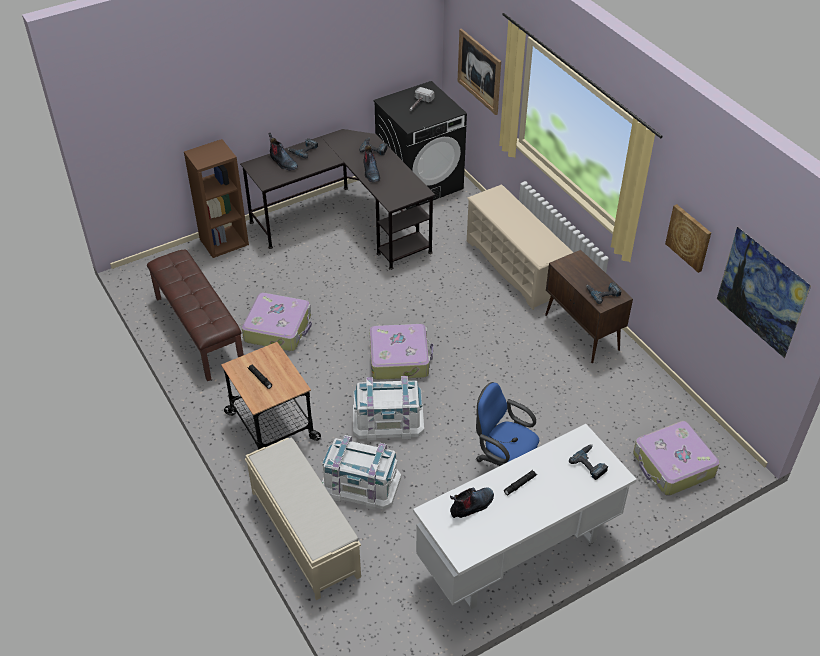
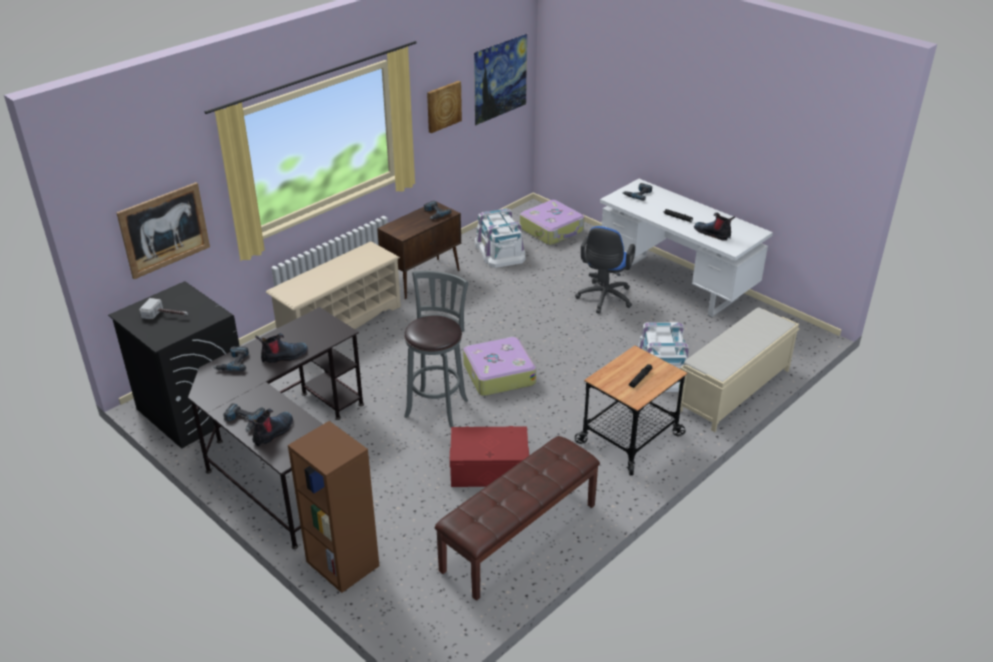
camera: 105 degrees left, 10 degrees down
(278, 328) = (489, 469): suitcase -> red storage box
(370, 311) = (437, 406): none -> grey stool
(388, 419) = (580, 367): white storage box -> white storage box (499, 251)

